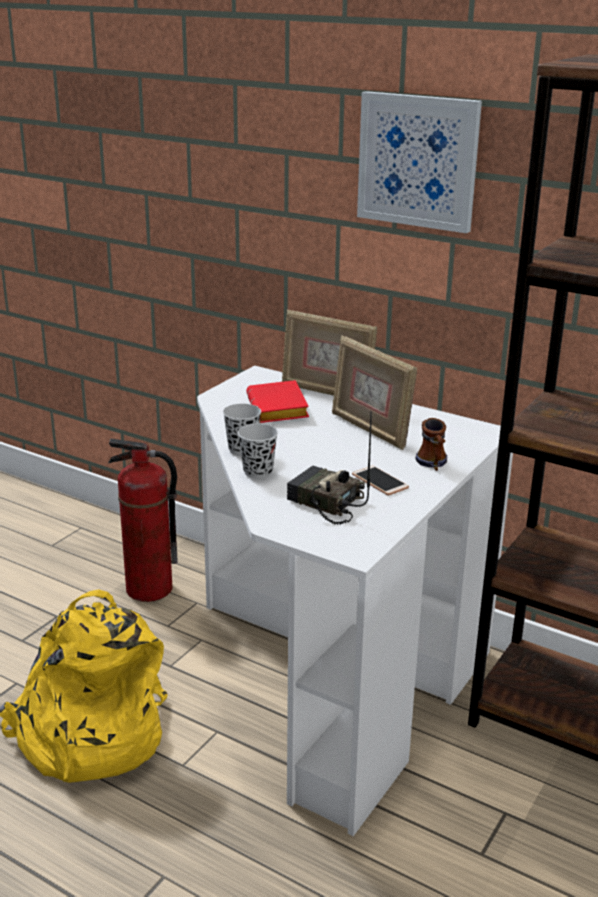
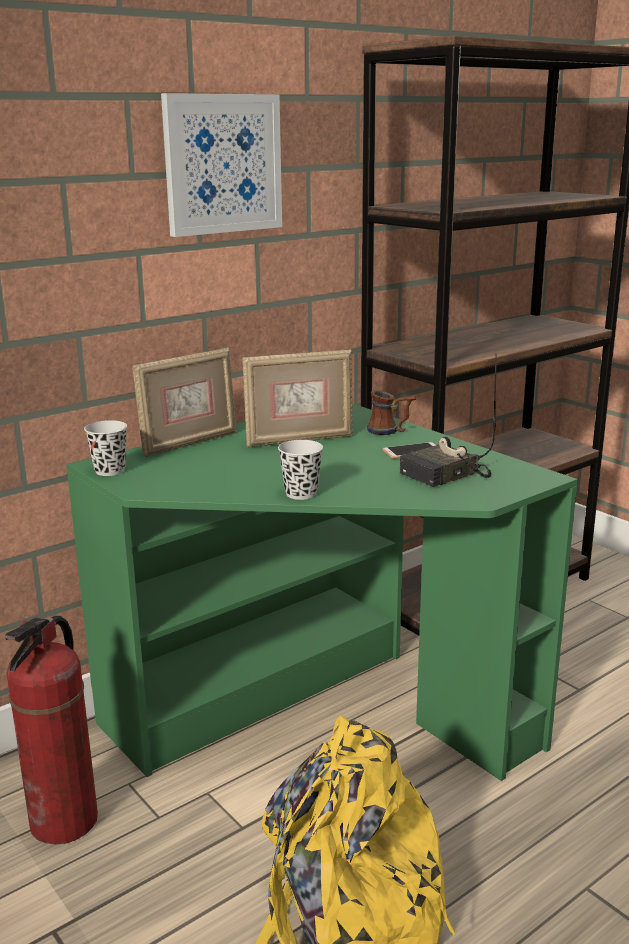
camera: 70 degrees left, 5 degrees down
(258, 472) = (361, 493): black cup -> black cup (110, 470)
(280, 409) = (211, 466): red book -> none
(326, 672) = (318, 714): white desk -> green desk

